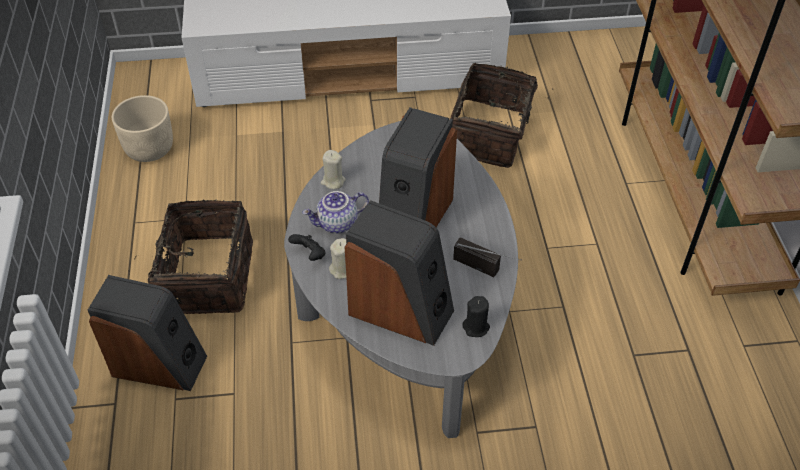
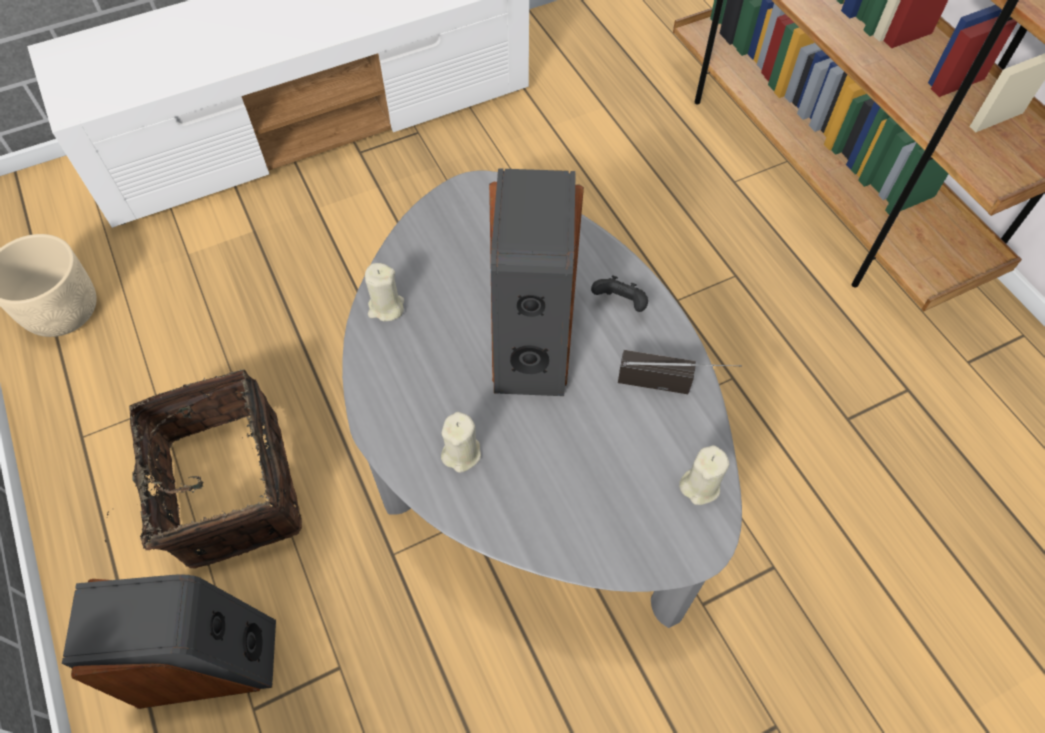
camera: 20 degrees left, 10 degrees up
(309, 255) = (400, 444): black game controller -> black game controller (620, 304)
(337, 224) = (421, 377): teapot -> none
(401, 310) = (579, 494): speaker -> none
(476, 327) = (700, 486): black candle -> beige candle
(490, 135) = (539, 161): basket -> none

